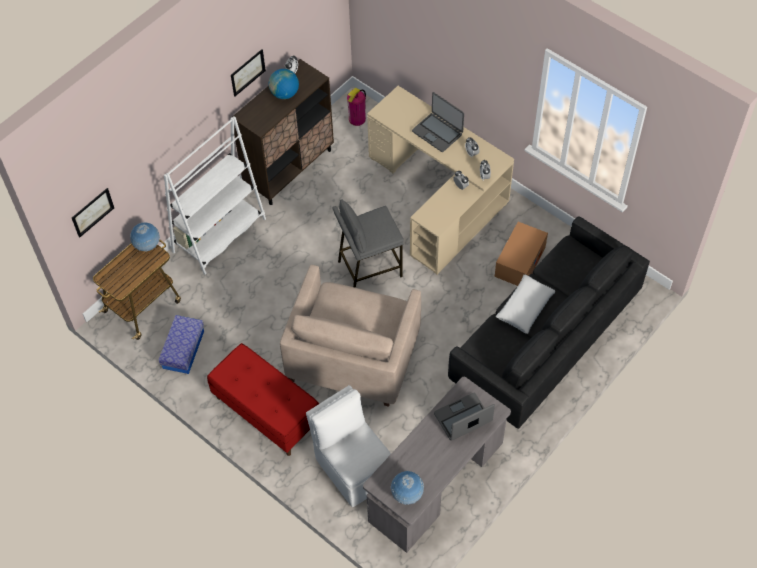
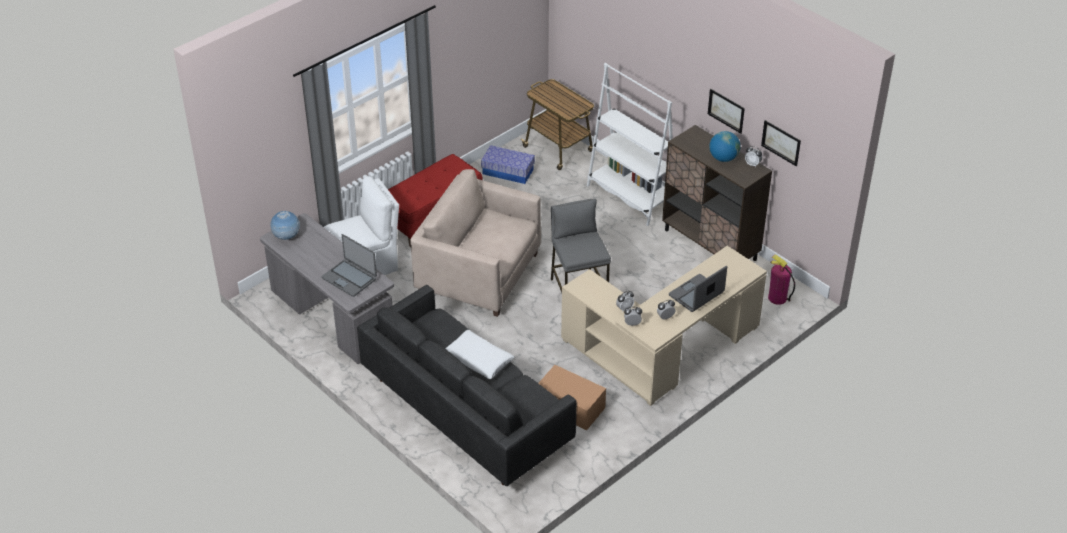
camera: 95 degrees right, 15 degrees down
(92, 212) = (577, 33): picture -> picture (781, 142)
(147, 246) = (581, 108): globe -> none
(463, 418) = (349, 278): laptop -> laptop turned 150 degrees clockwise

